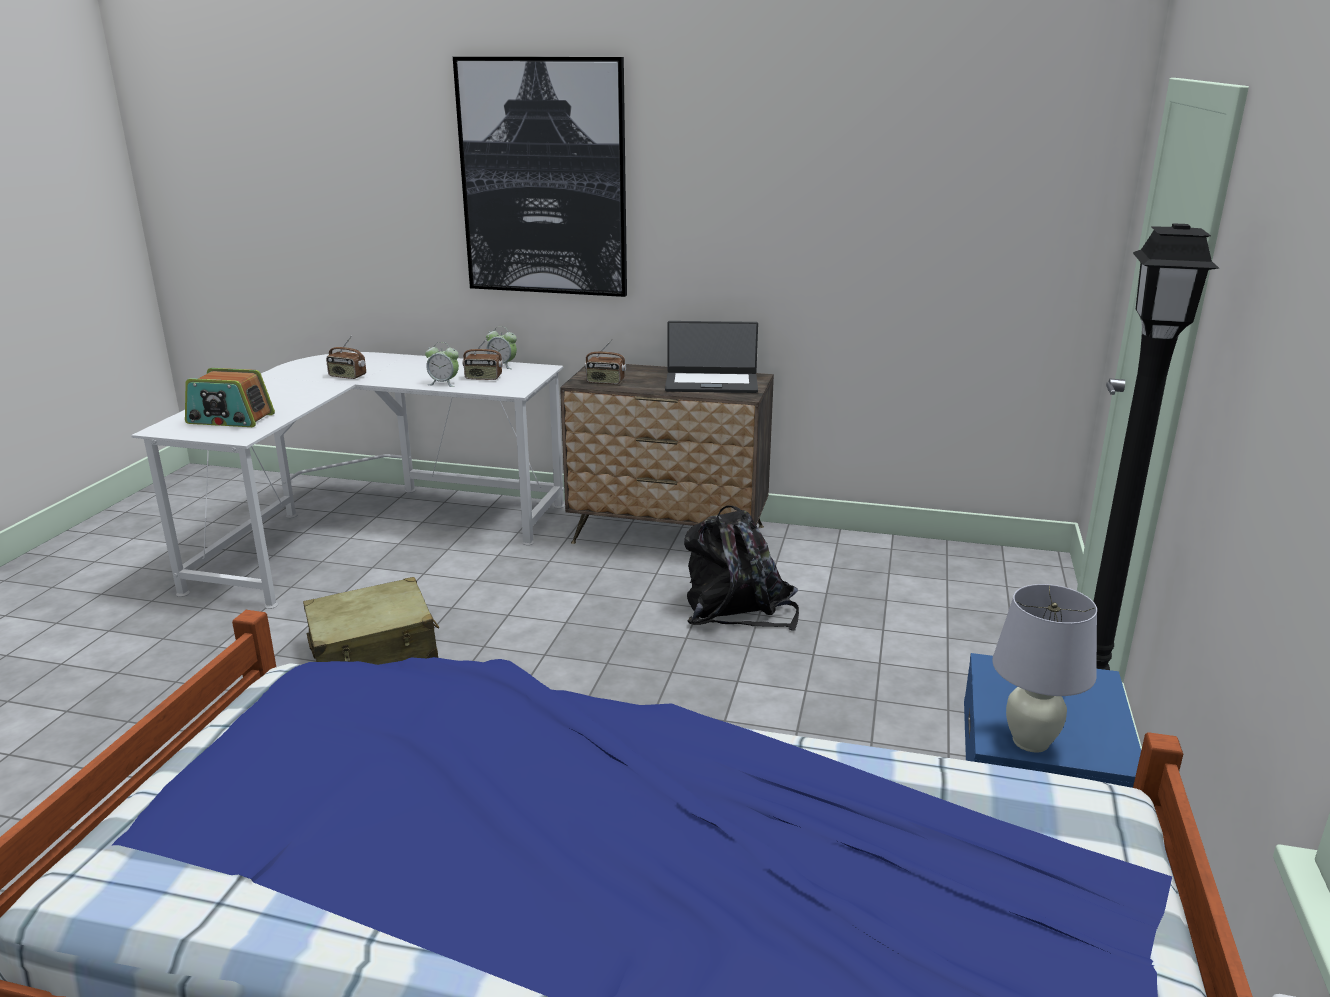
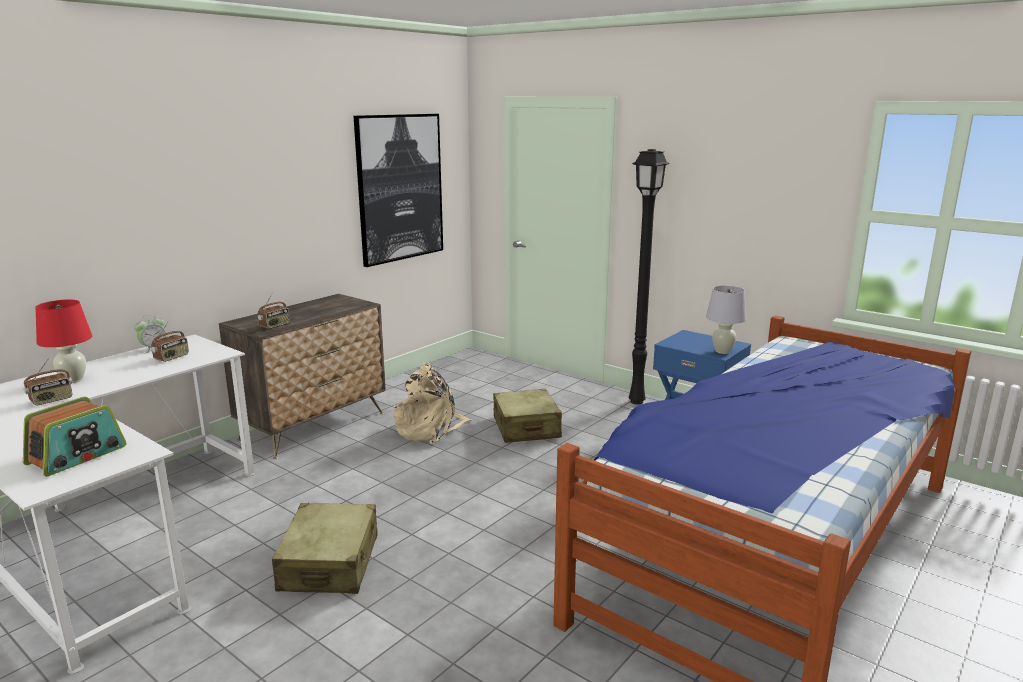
camera: 65 degrees left, 5 degrees down
(398, 368) = (73, 380): none -> red table lamp
(444, 383) = (156, 370): alarm clock -> none
(543, 178) = (158, 183): picture -> picture (400, 188)
(711, 383) = (329, 306): laptop -> none
(737, 609) = (430, 429): black backpack -> beige backpack
(822, 684) = (526, 428): none -> beige suitcase

